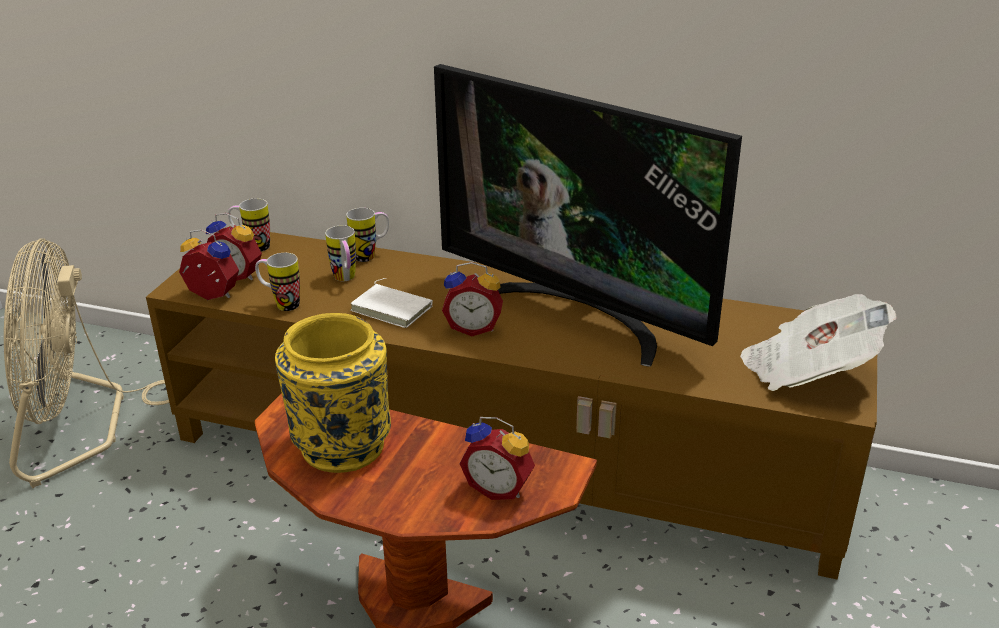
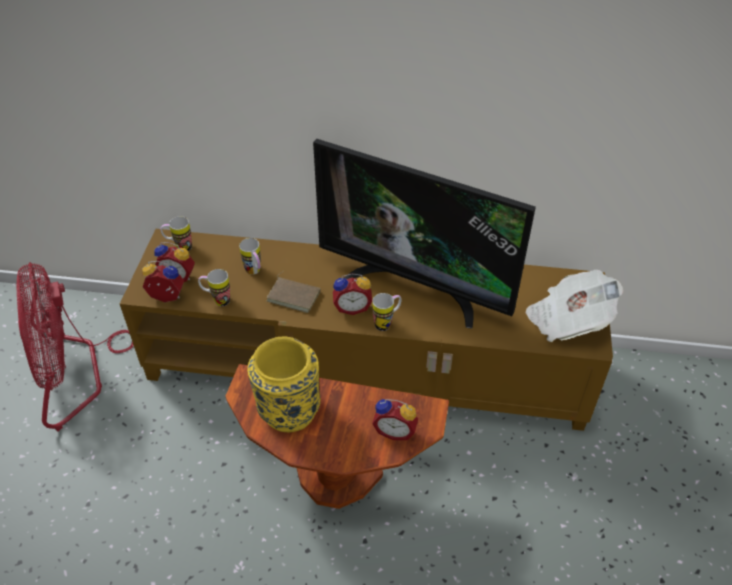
camera: 10 degrees left, 15 degrees up
(90, 418) = (77, 369): beige fan -> red fan
(371, 255) = (265, 248): mug -> mug (387, 323)
(393, 308) = (294, 295): white book -> brown book

